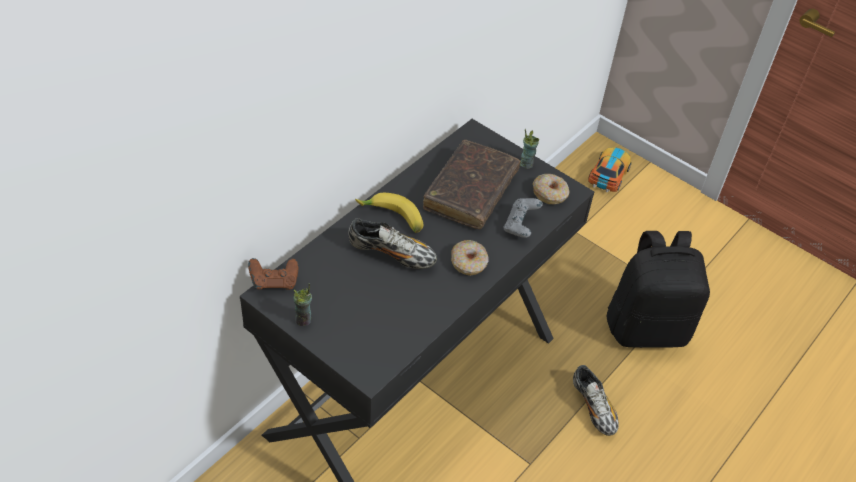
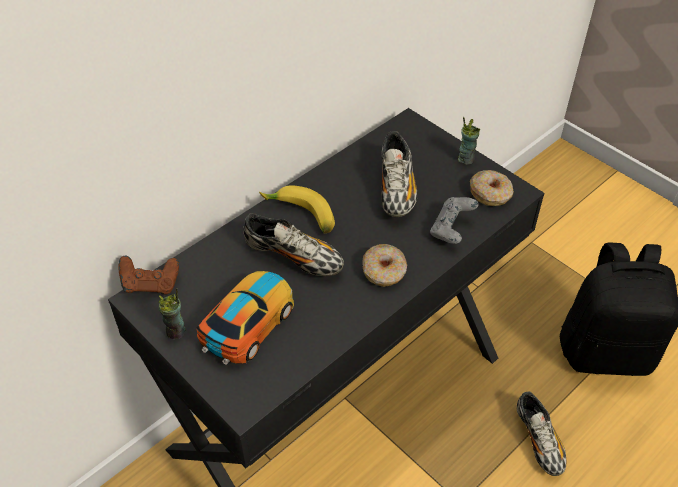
camera: 10 degrees right, 0 degrees up
(470, 192) = (396, 189): brown book -> shoe
(609, 174) = (572, 181): toy car -> toy car (248, 322)

